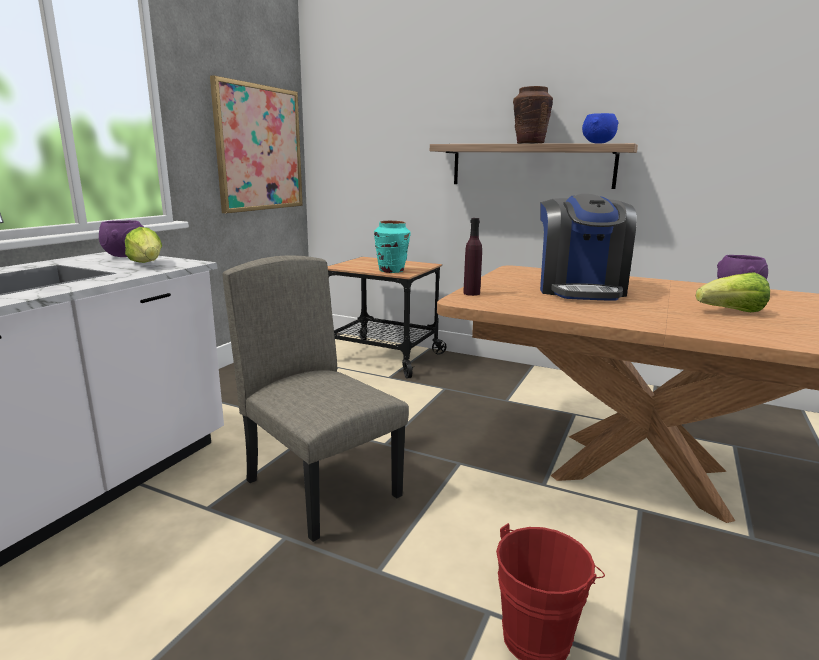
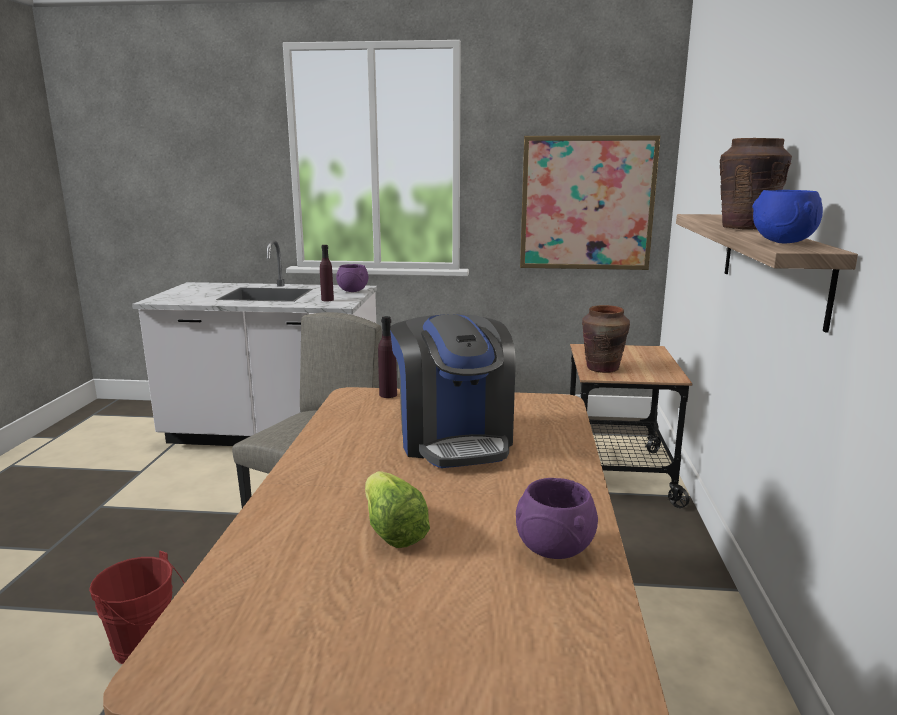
camera: 70 degrees right, 0 degrees up
(147, 264) = (327, 300): lettuce -> purple bottle
(392, 270) = (602, 368): turquoise vase -> brown vase
(580, 290) = (454, 439): coffee machine -> coffee machine turned 90 degrees counterclockwise

